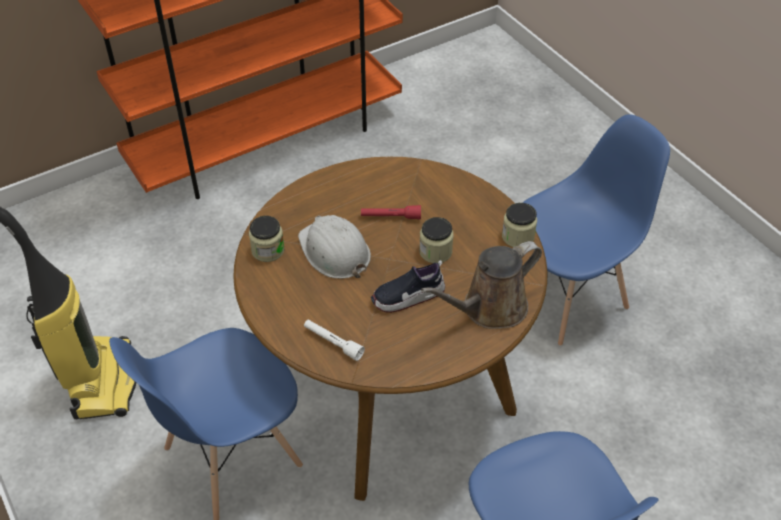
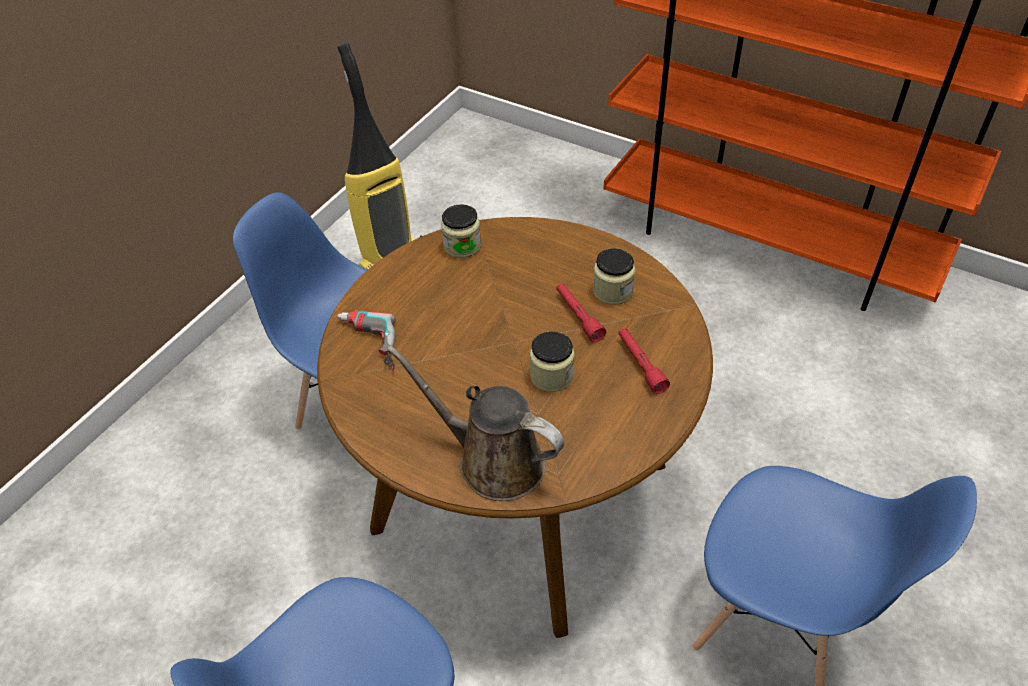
camera: 65 degrees right, 0 degrees up
(333, 343) = (366, 345): white flashlight -> power drill
(334, 251) = (494, 293): white hard hat -> none
(408, 297) = (466, 379): shoe -> none
(455, 206) = (640, 365): none -> red flashlight
(518, 237) = (633, 445): jar -> jar (612, 291)

